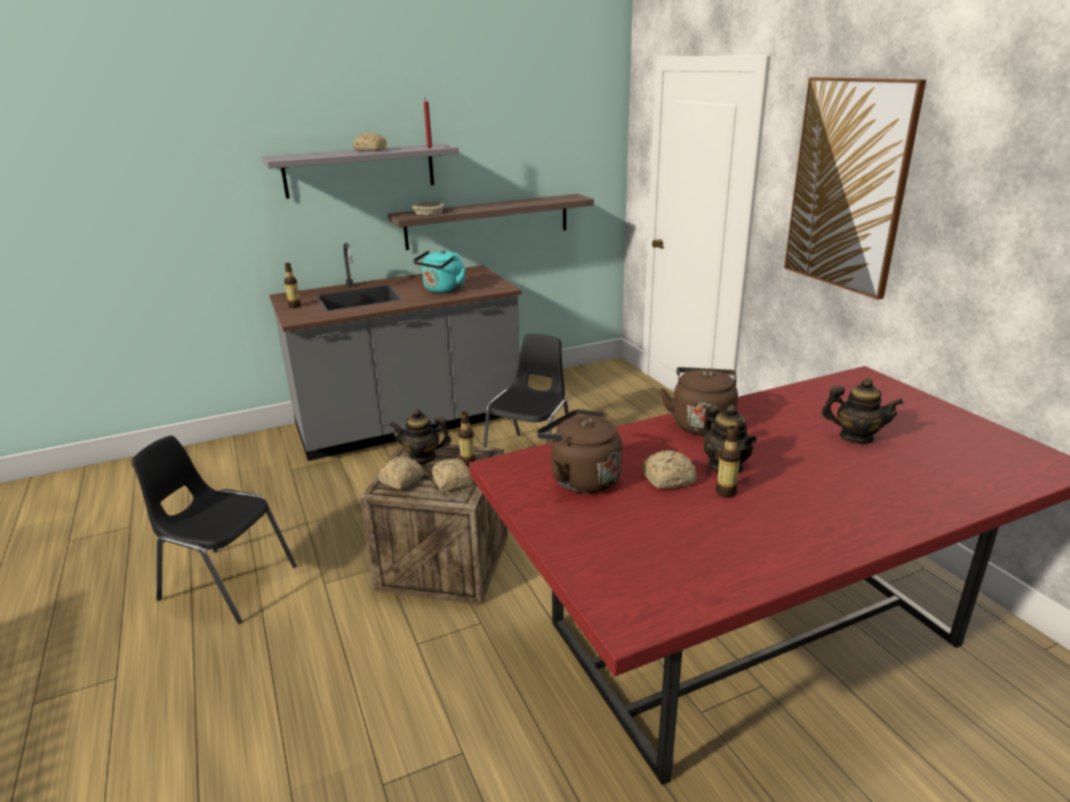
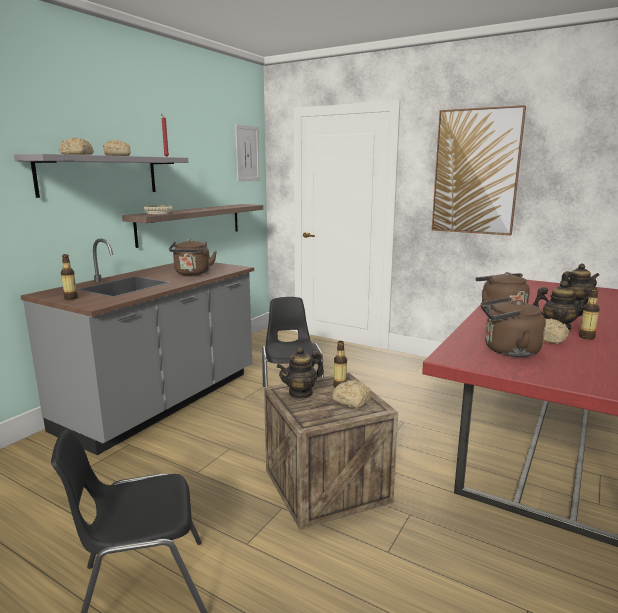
camera: 35 degrees left, 10 degrees down
(400, 480) = (311, 412): bread -> bread (76, 155)
(442, 290) = (192, 273): turquoise kettle -> brown kettle
(591, 123) = (247, 153): none -> picture

